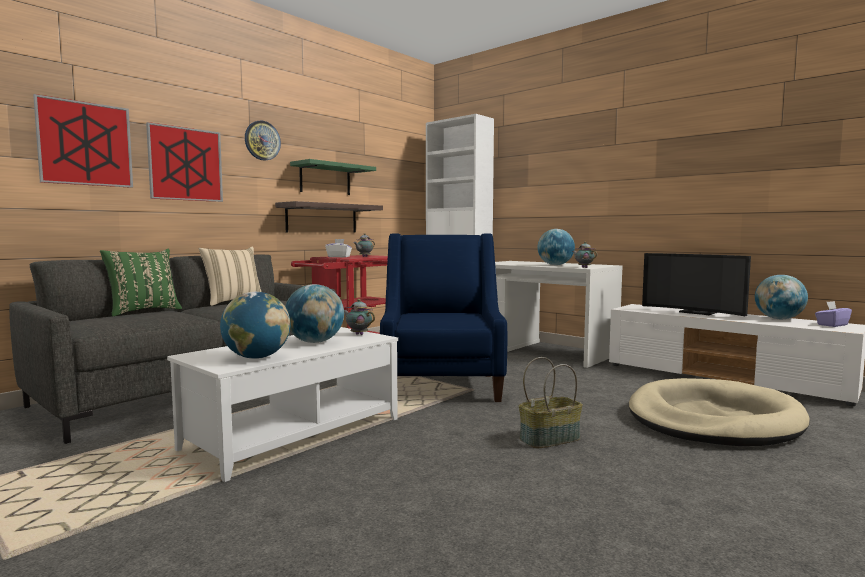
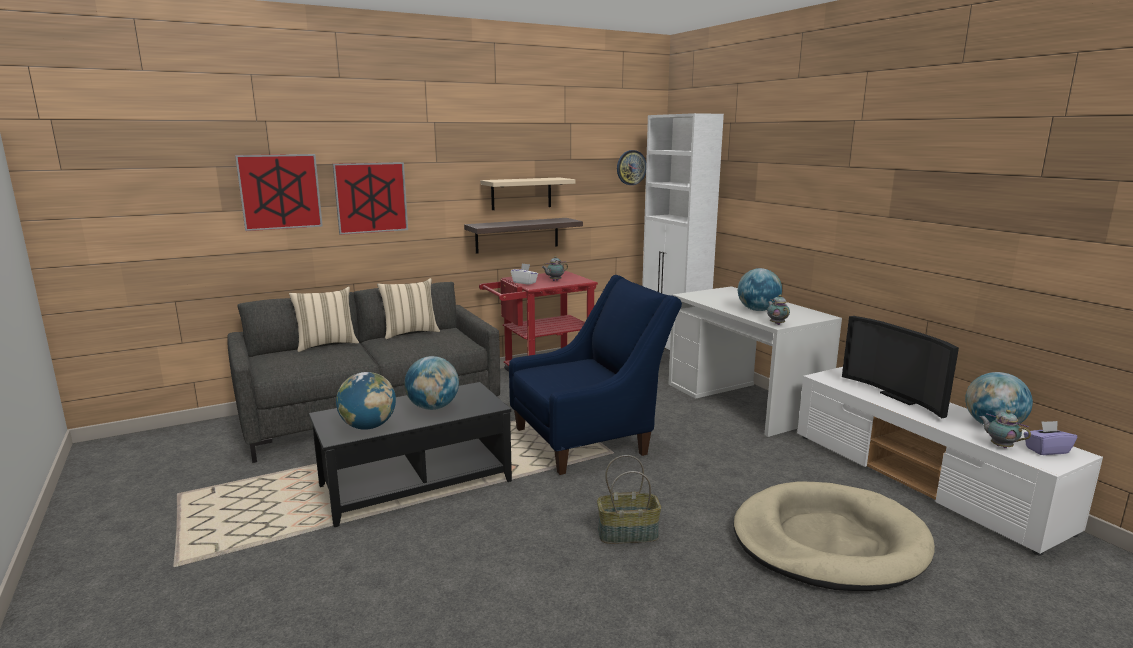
camera: 20 degrees right, 10 degrees up
(143, 311) = (326, 344): green pillow -> beige pillow
(262, 140) = (449, 162): wall clock -> wall clock (631, 167)
(293, 433) = (415, 483): white coffee table -> black coffee table
(325, 179) = (521, 193): green shelf -> beige shelf
(358, 334) = (481, 398): teapot -> teapot (999, 446)
(442, 384) = (589, 439): blue armchair -> blue armchair turned 45 degrees clockwise

